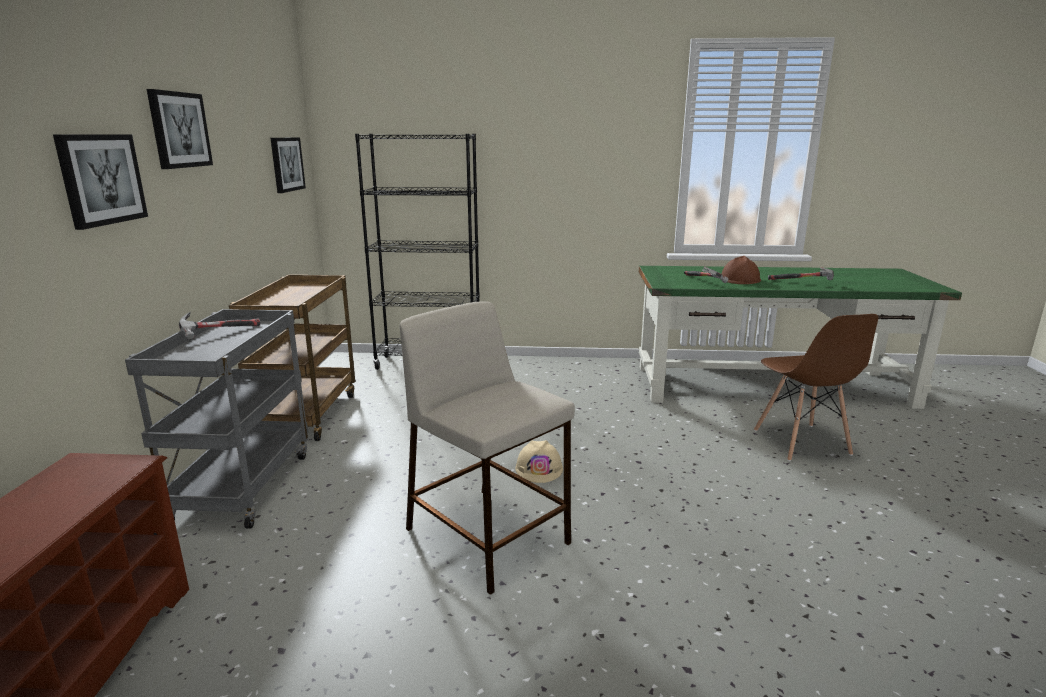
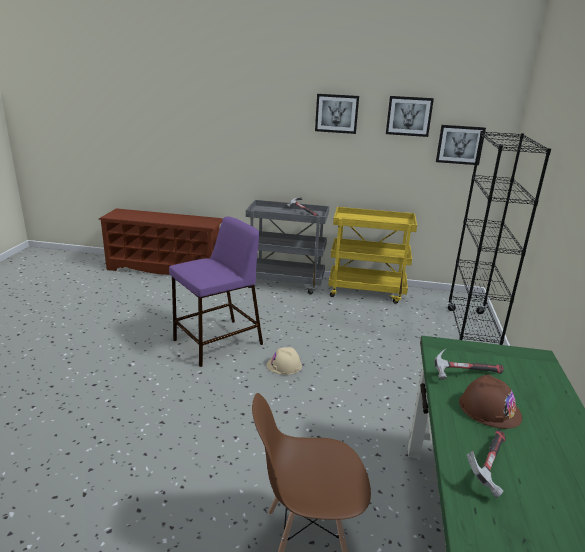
camera: 95 degrees right, 5 degrees up
(101, 179) = (274, 130): picture -> picture (409, 116)
(307, 414) = (367, 291): brown cart -> yellow cart
(489, 536) = (217, 342): beige stool -> purple stool

